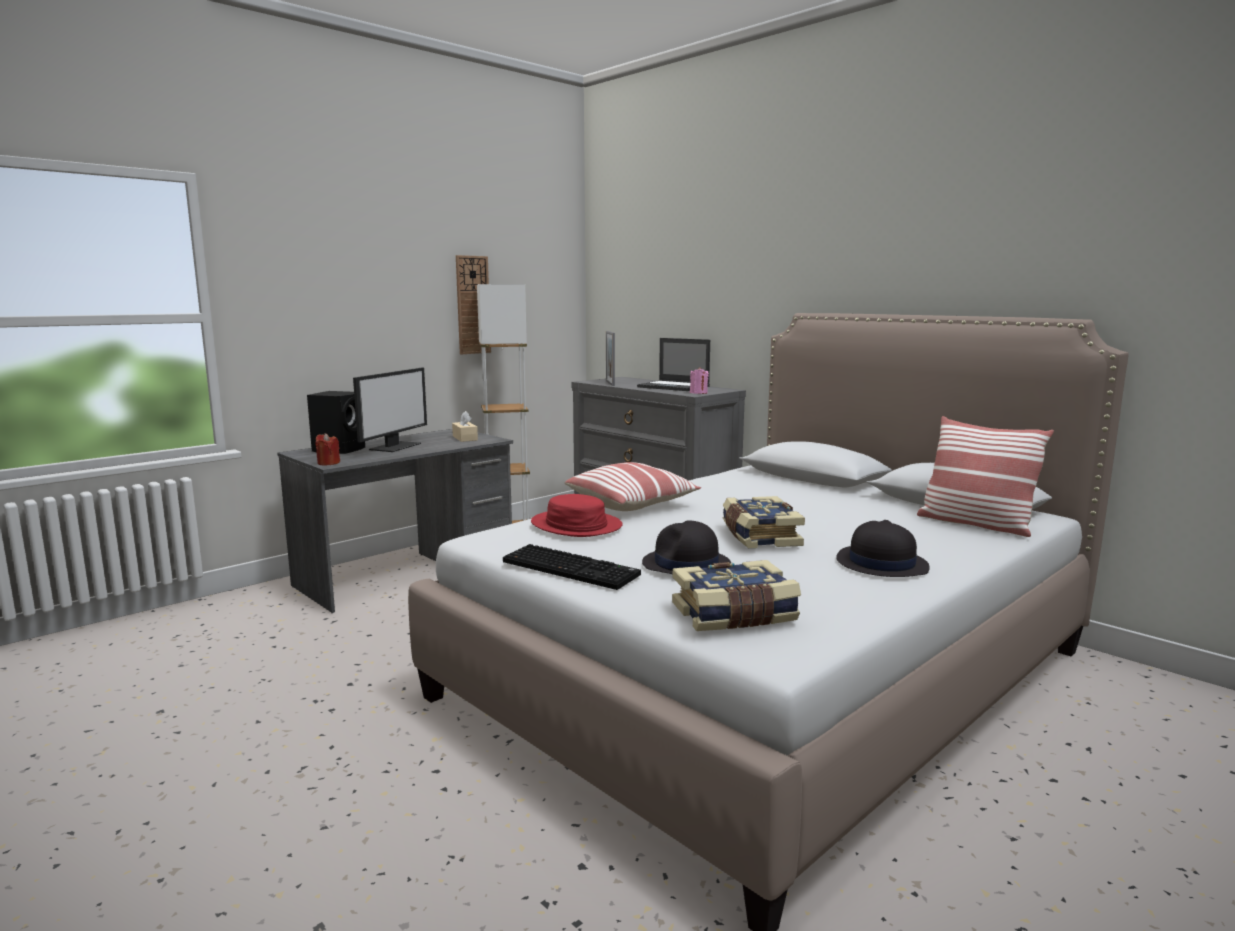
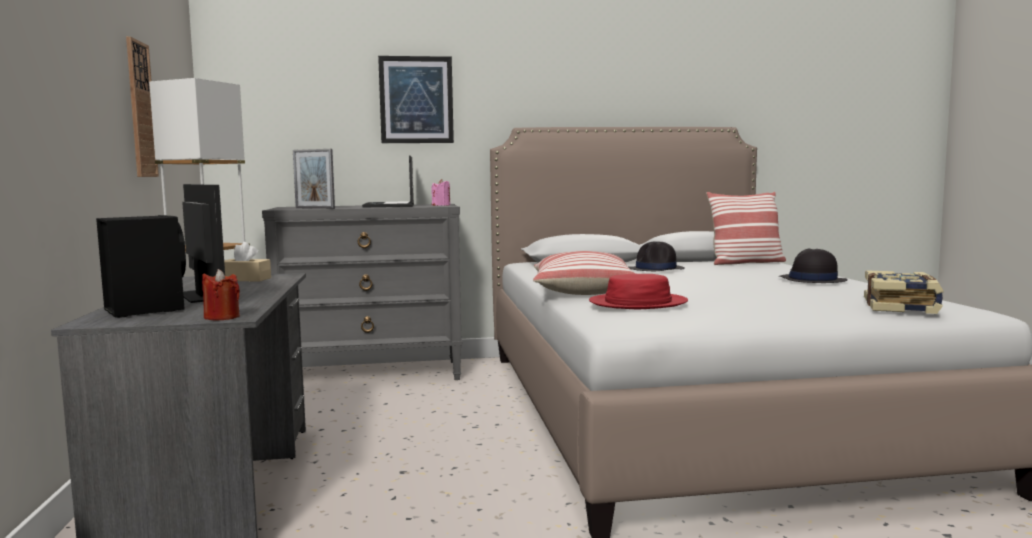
camera: 55 degrees left, 5 degrees down
(572, 568) = (758, 318): keyboard -> none
(674, 387) = (389, 205): laptop -> laptop turned 105 degrees clockwise
(686, 565) = (776, 301): black hat -> black hat (656, 269)
(724, 281) = (416, 100): none -> picture
(759, 536) = (726, 284): book -> none

